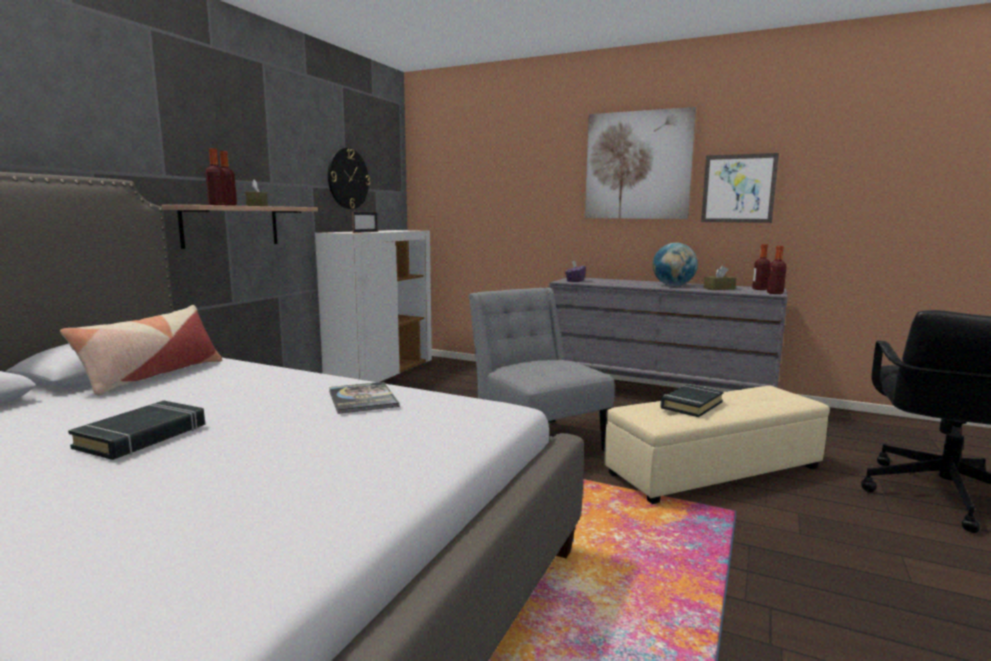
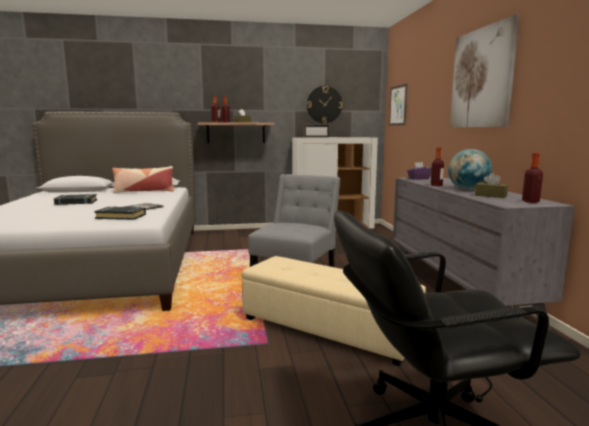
camera: 55 degrees right, 0 degrees up
(691, 405) = (307, 268): black book -> black book (121, 216)
(738, 188) = (545, 93): picture -> picture (398, 105)
(775, 293) = (514, 205): bottle -> bottle (436, 185)

